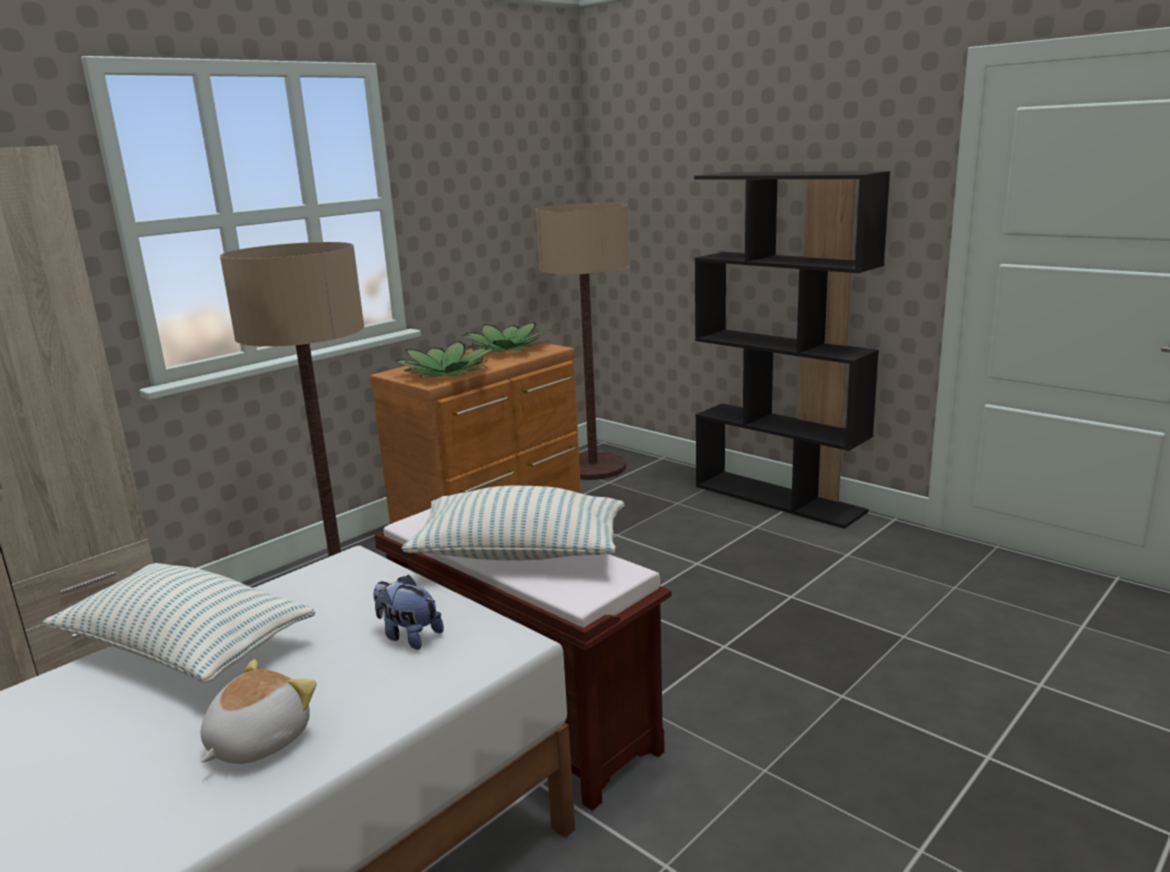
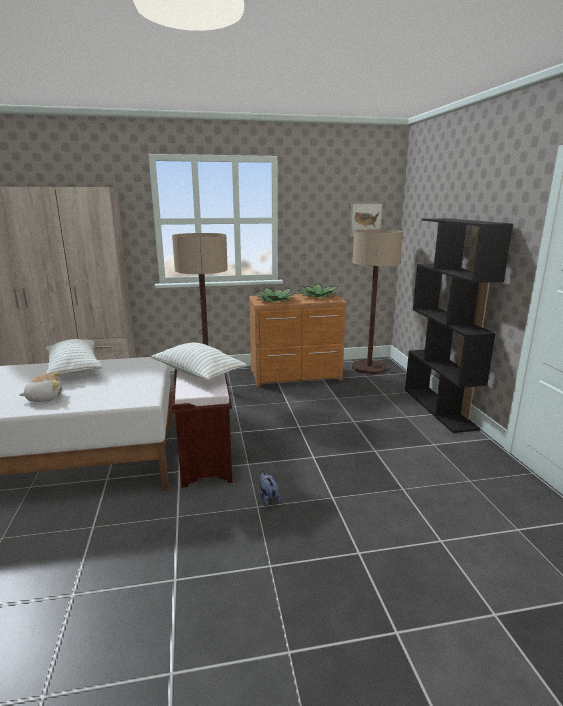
camera: 35 degrees right, 0 degrees up
(408, 636) = (125, 386): plush toy -> plush toy (268, 498)
(537, 188) = (366, 219): none -> picture

